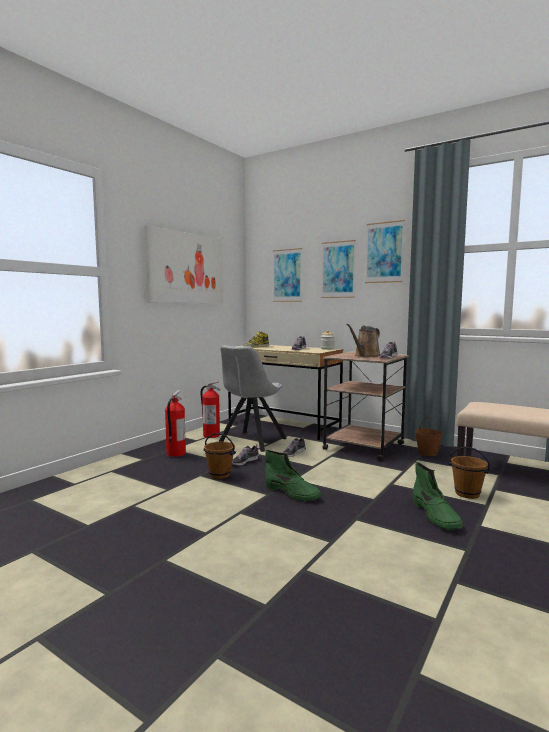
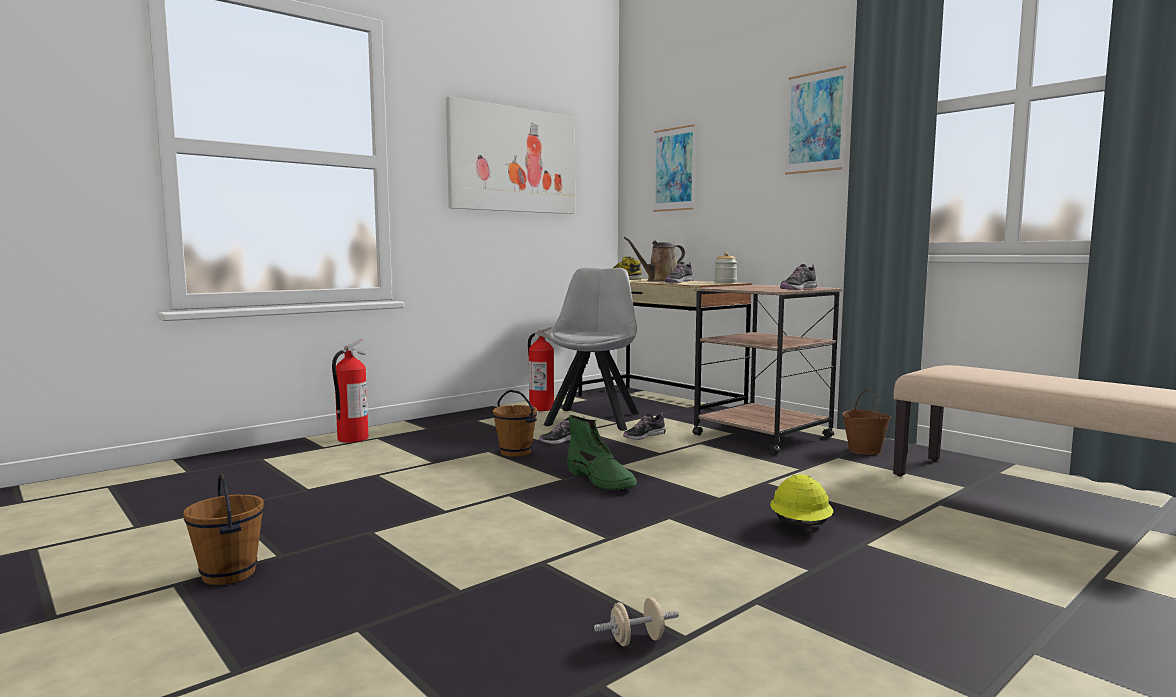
camera: 15 degrees right, 0 degrees up
(175, 454) = (475, 425): fire extinguisher -> fire extinguisher (352, 439)
(251, 441) = (593, 419): grey chair -> grey chair turned 150 degrees clockwise
(338, 269) = (746, 155): picture -> none
(365, 356) = (764, 287): brown watering can -> brown watering can (660, 281)
(411, 628) = (637, 640): none -> beige dumbbell
(436, 516) = (801, 526): green boot -> yellow hard hat
(467, 494) = (883, 505): brown bucket -> brown bucket (230, 574)

